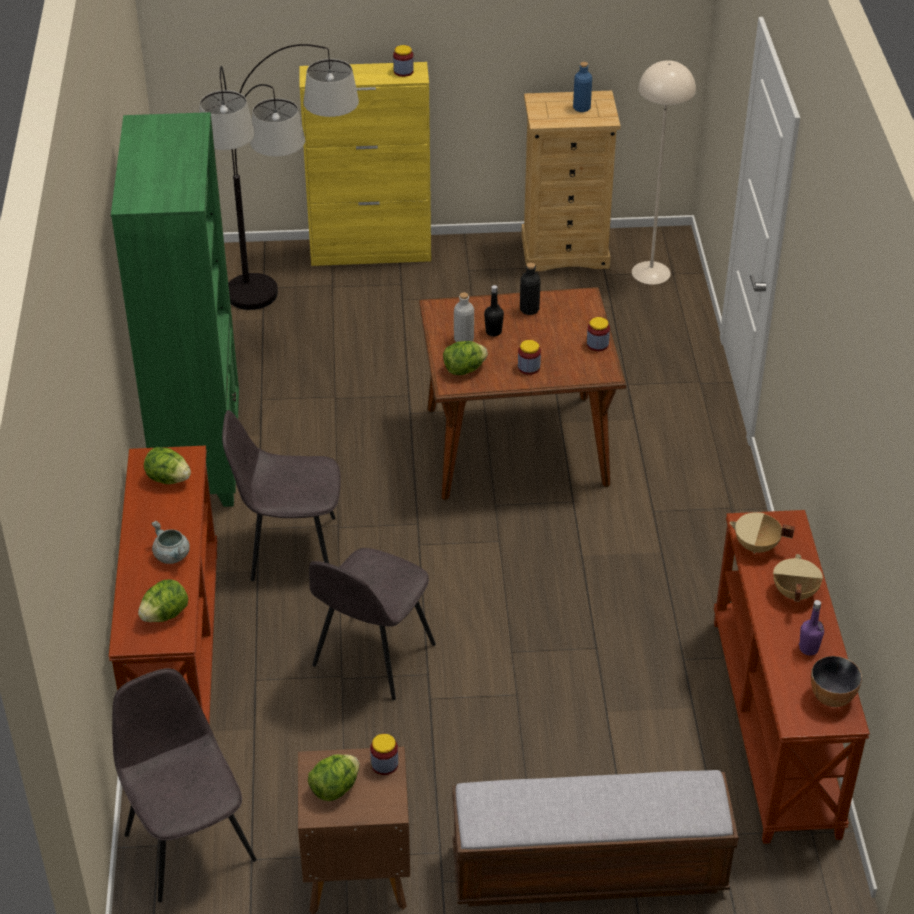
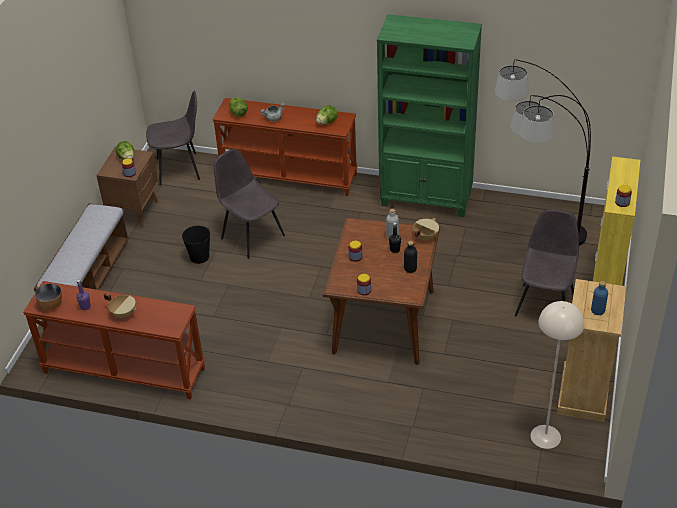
camera: 110 degrees right, 0 degrees up
(290, 548) = (340, 220): grey chair -> grey chair (545, 303)
(455, 716) = (199, 257): none -> black bucket
(464, 369) = (365, 231): lettuce -> none
(756, 546) = (164, 309): beige cooking pot -> beige cooking pot (425, 236)

